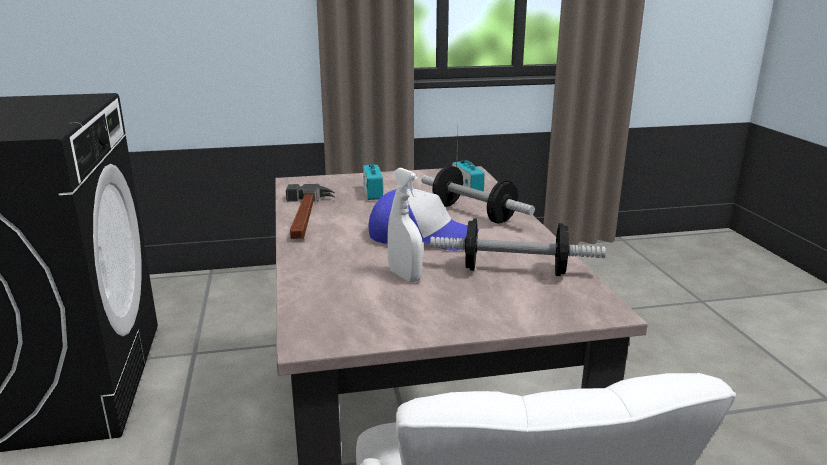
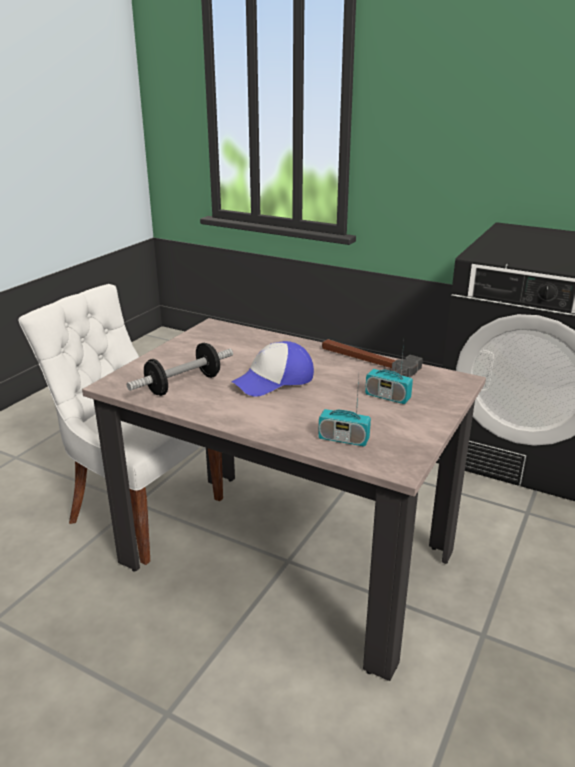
camera: 130 degrees right, 5 degrees up
(405, 276) = (231, 357): white spray bottle -> none
(473, 213) = (284, 414): dumbbell -> none

